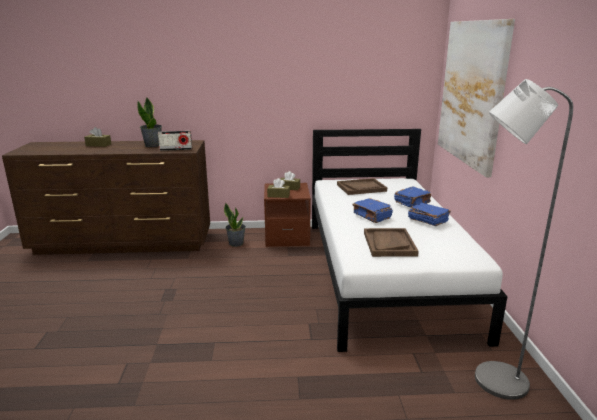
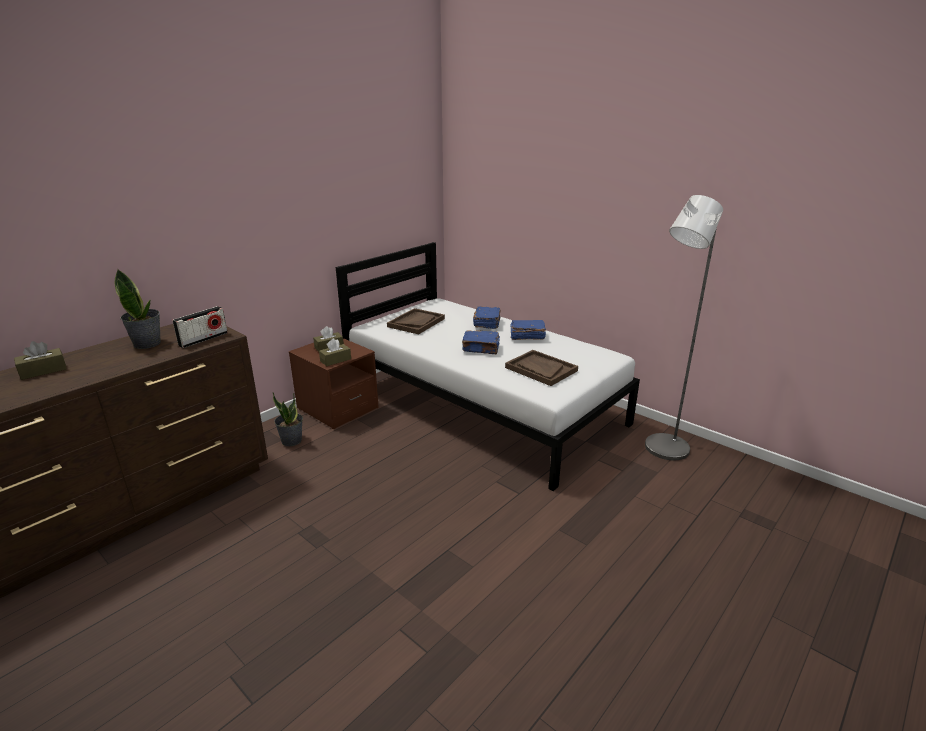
camera: 45 degrees left, 5 degrees up
(471, 93) = (513, 199): picture -> none

